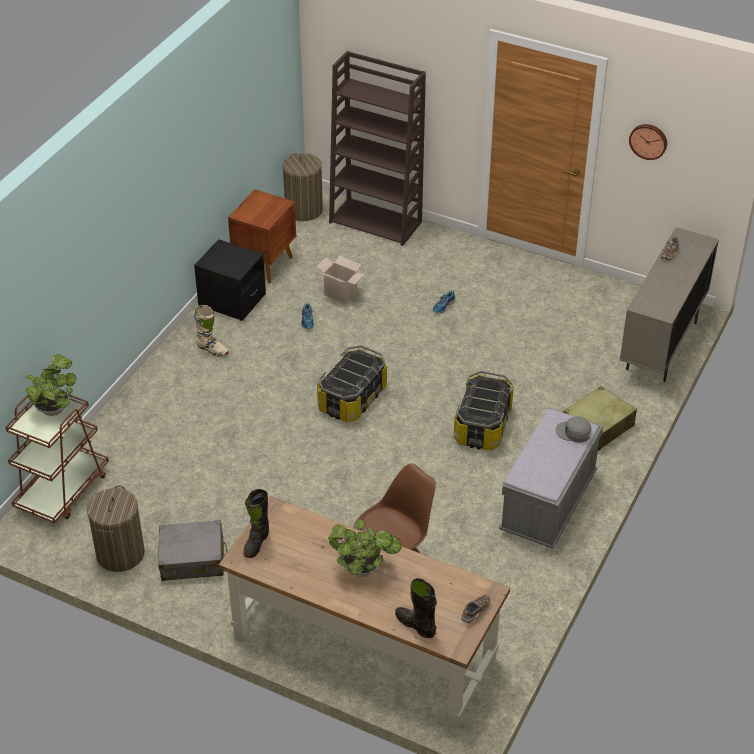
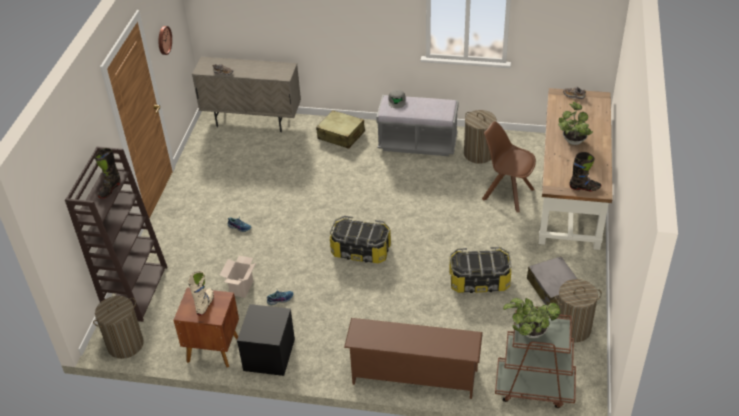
camera: 105 degrees left, 0 degrees up
(137, 397) = (413, 378): none -> brown shoe rack
(212, 350) = (337, 348): beige boot -> beige boot (205, 304)
(415, 625) = (598, 113): black boot -> black boot (109, 189)
(483, 426) = (361, 182): storage box -> storage box (479, 281)
(497, 567) = (478, 154): none -> laundry basket

